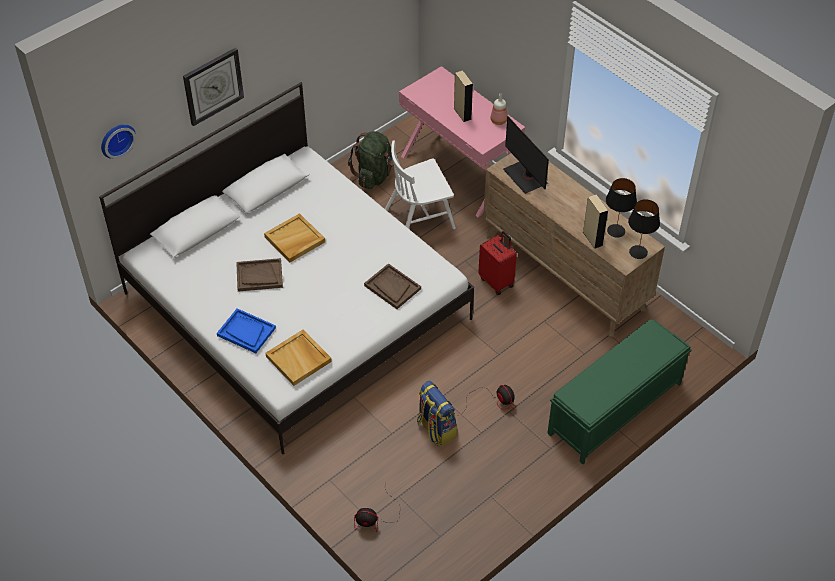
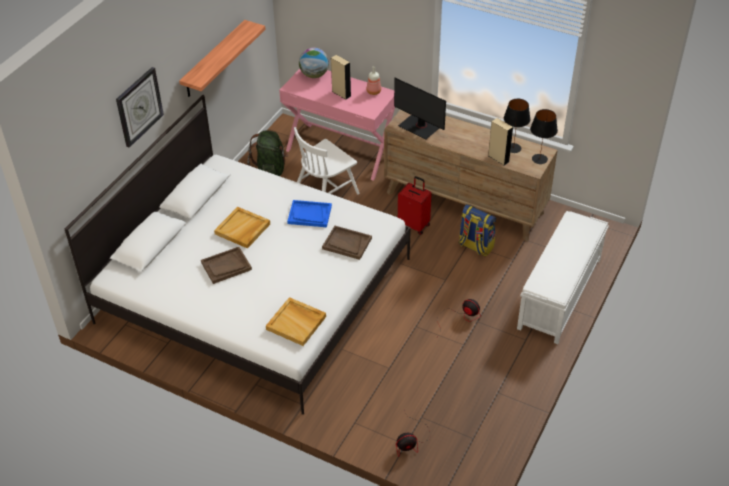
camera: 20 degrees left, 5 degrees down
(116, 139) = (71, 169): wall clock -> none
(246, 332) = (237, 314): blue tray -> blue tray (309, 215)
(323, 46) = (214, 59): none -> shelf
(435, 429) = (424, 353): backpack -> backpack (475, 246)
(444, 83) = (314, 75): none -> globe
(614, 409) = (559, 294): green bench -> white bench

